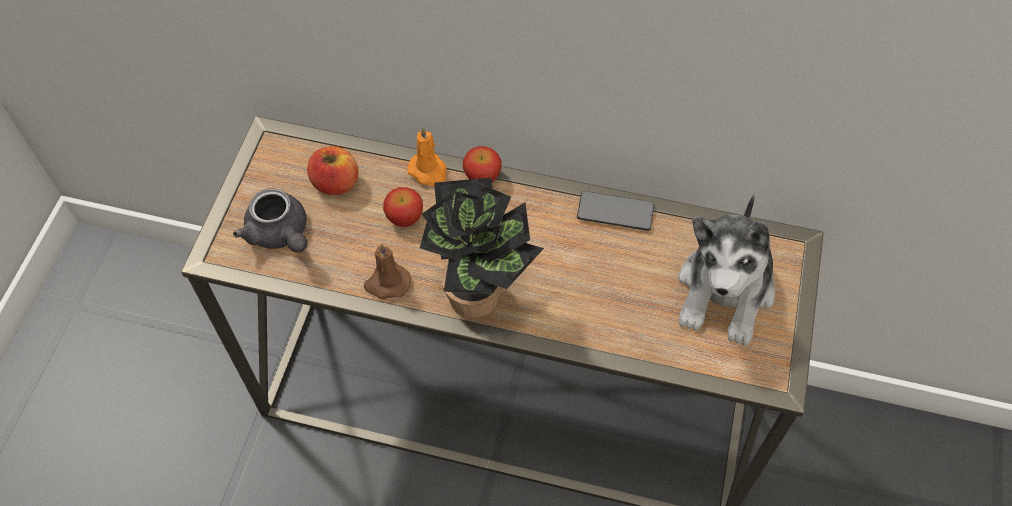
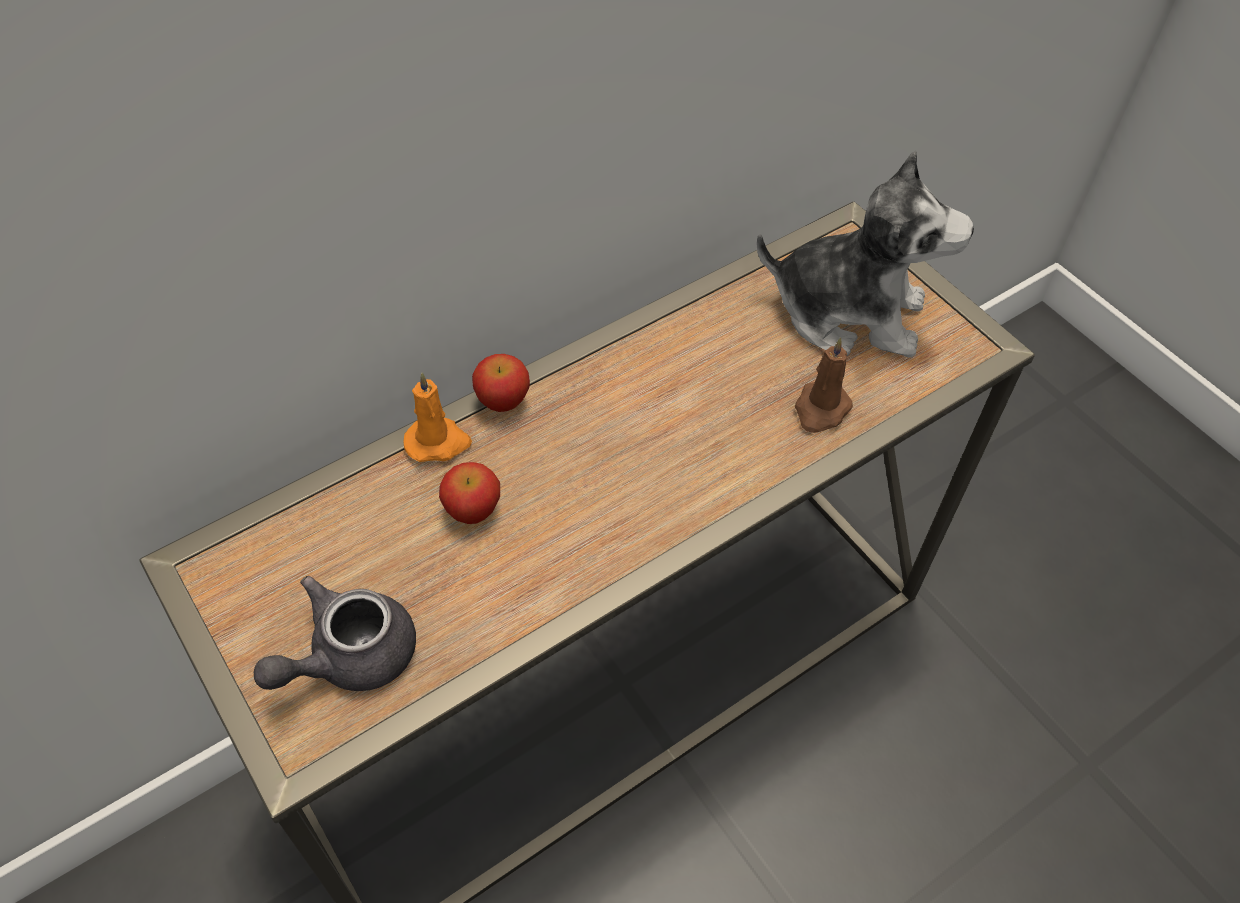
camera: 50 degrees left, 5 degrees down
(280, 234) = (348, 656): grey teapot -> grey teapot turned 135 degrees clockwise
(336, 183) = (344, 543): apple -> none
(387, 283) = (543, 590): brown candle -> brown candle (821, 410)
(481, 298) = (658, 513): potted plant -> none
(615, 212) = (671, 325): phone -> none
(725, 291) = (849, 312): plush toy -> plush toy turned 45 degrees counterclockwise

